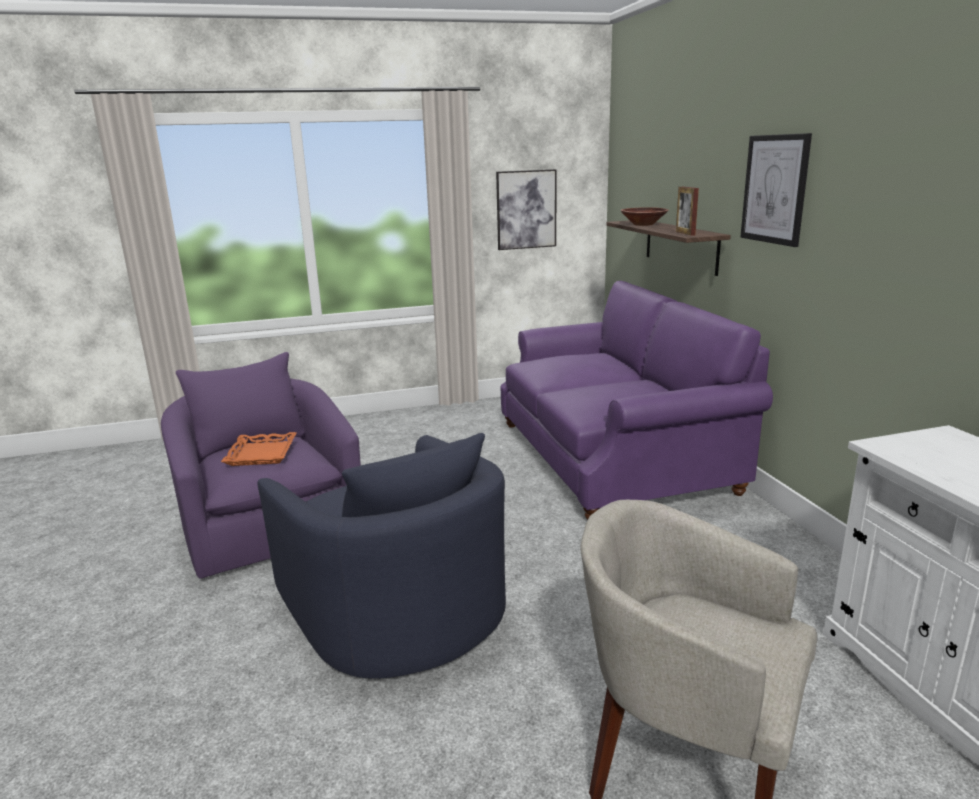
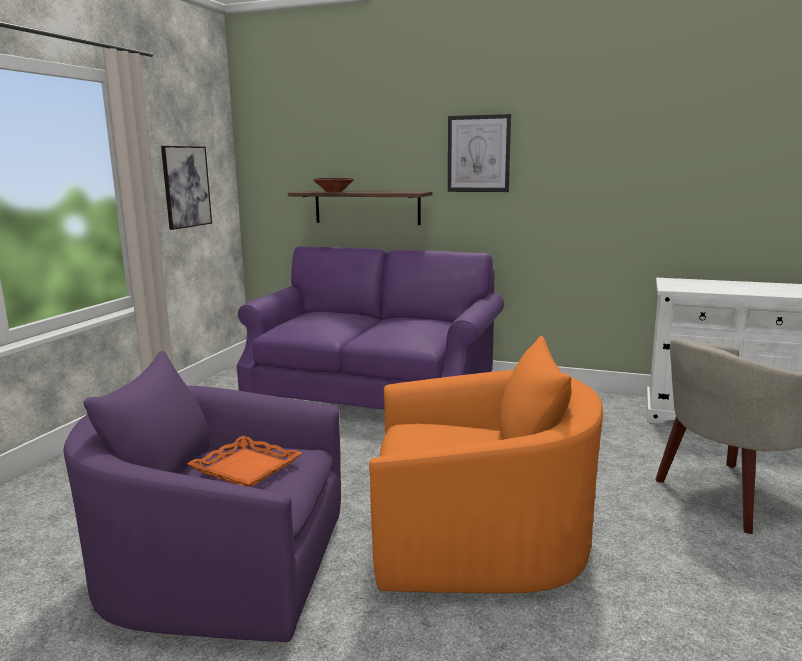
camera: 55 degrees left, 5 degrees down
(396, 607) = (477, 540): blue armchair -> orange armchair
(685, 233) = (402, 192): picture frame -> none

